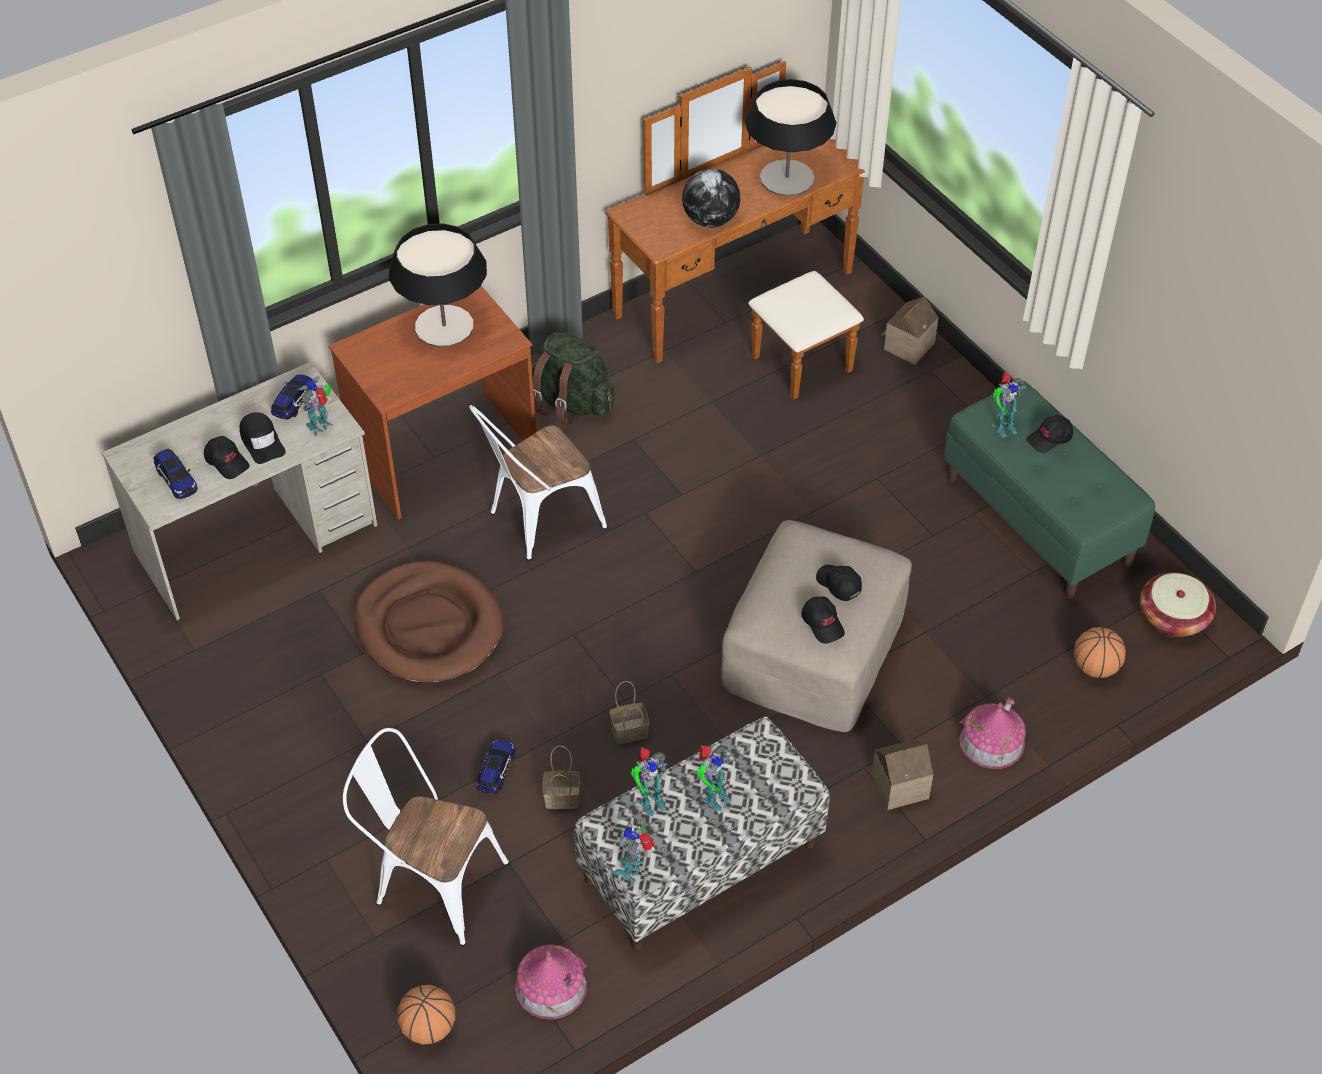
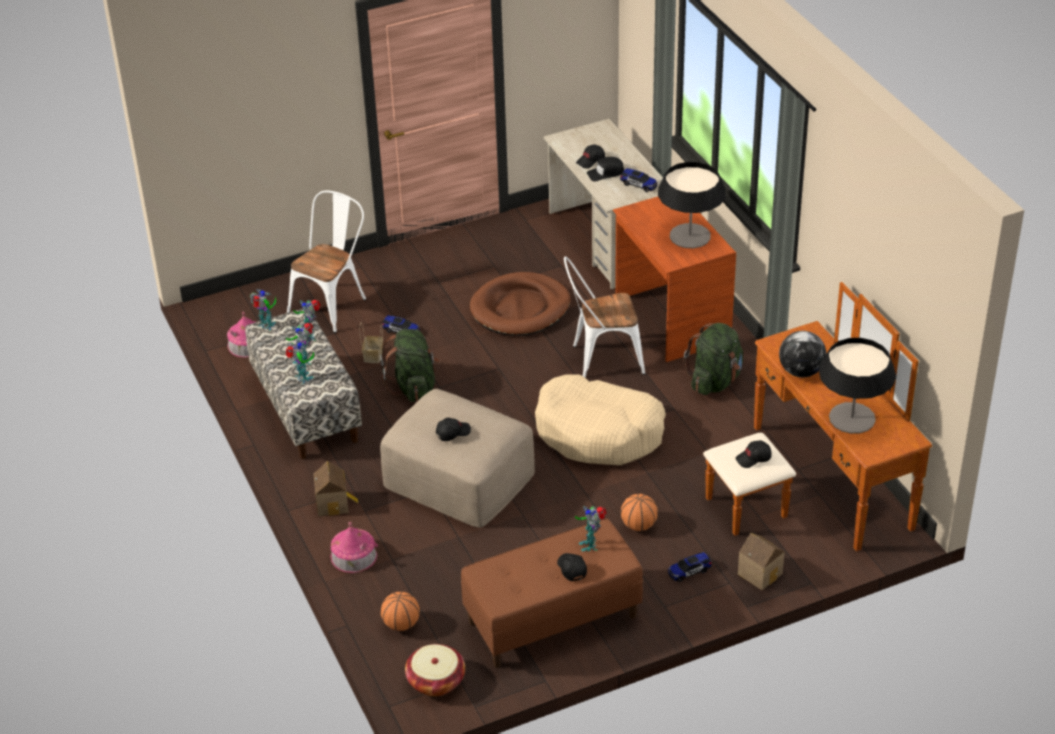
camera: 100 degrees right, 10 degrees down
(176, 480) = (580, 144): toy car -> toy car (689, 571)
(321, 426) = (614, 195): toy robot -> toy robot (302, 378)
(429, 1027) = (241, 300): basketball -> basketball (638, 525)
(538, 522) = (601, 359): white chair -> white chair turned 75 degrees counterclockwise
(628, 732) = (413, 387): basket -> green backpack
(693, 509) = (599, 432): none -> beige dog bed
(823, 624) = (421, 421): black cap -> black cap (753, 458)
(1039, 520) = (552, 620): green bench -> brown bench

